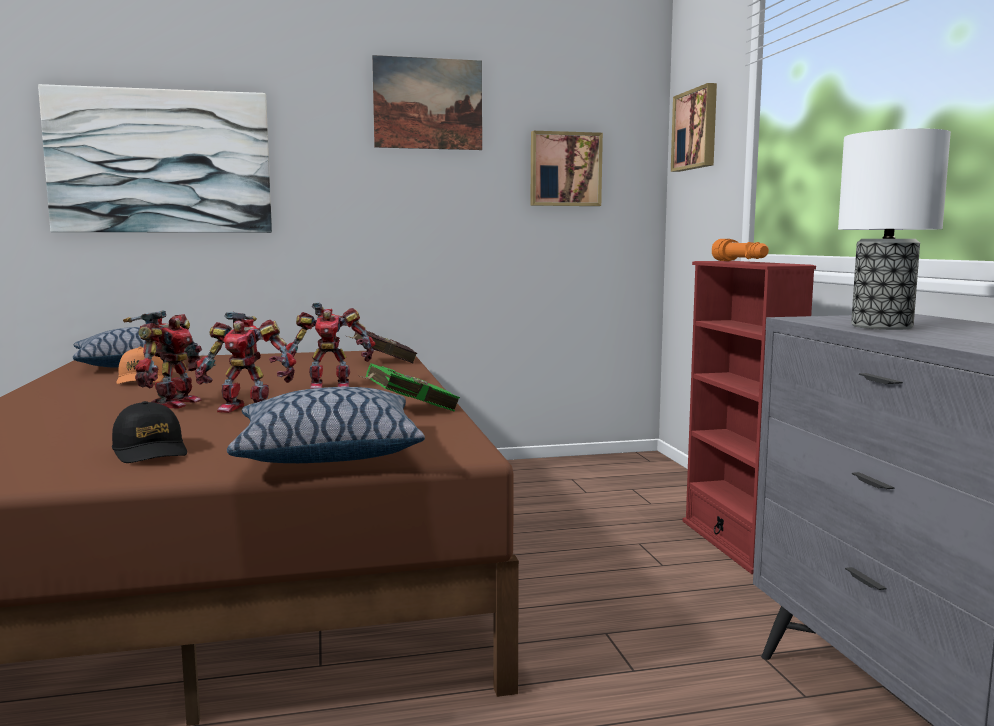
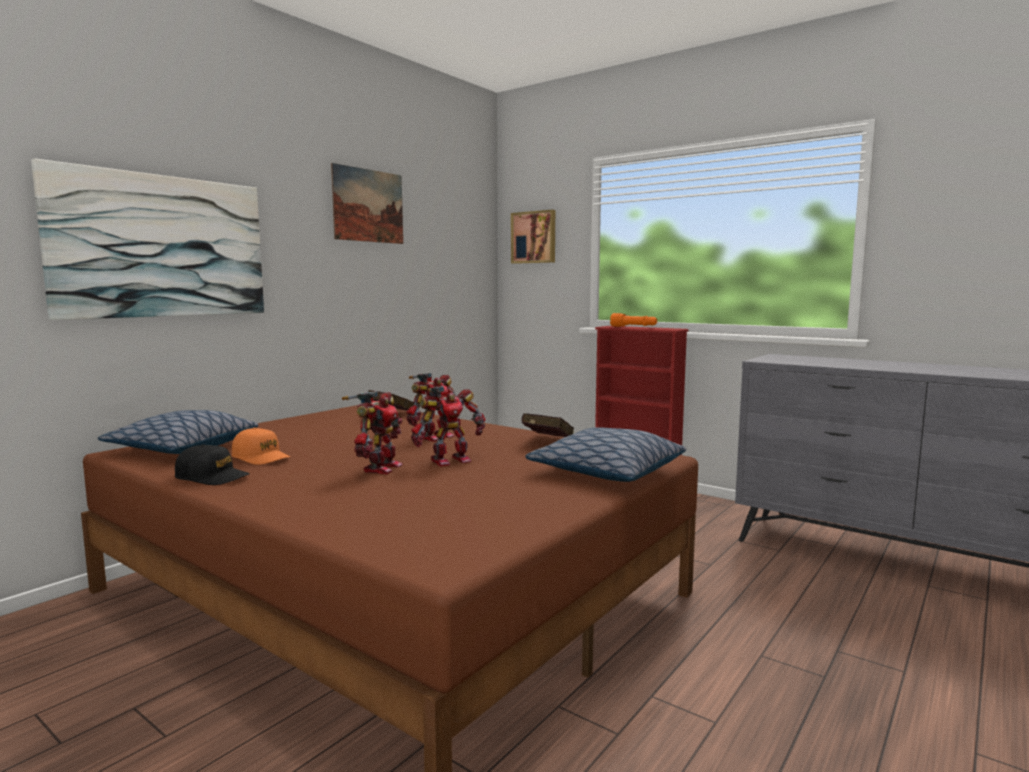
camera: 40 degrees left, 0 degrees up
(150, 451) = (515, 496): black cap -> black cap (212, 477)
(172, 403) = (380, 468): toy robot -> toy robot turned 45 degrees clockwise
(408, 410) = (546, 442): green book -> red book
(565, 169) = (448, 259): picture -> none
(881, 326) = (809, 362): table lamp -> none

